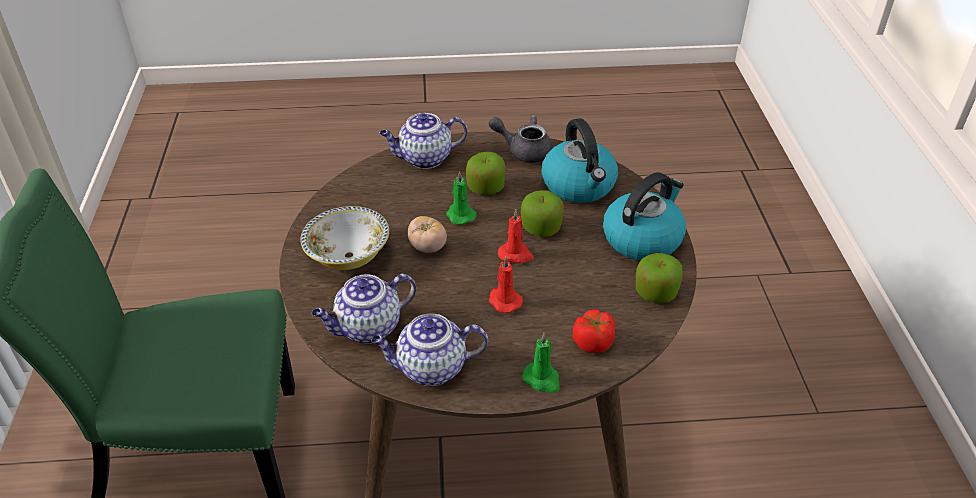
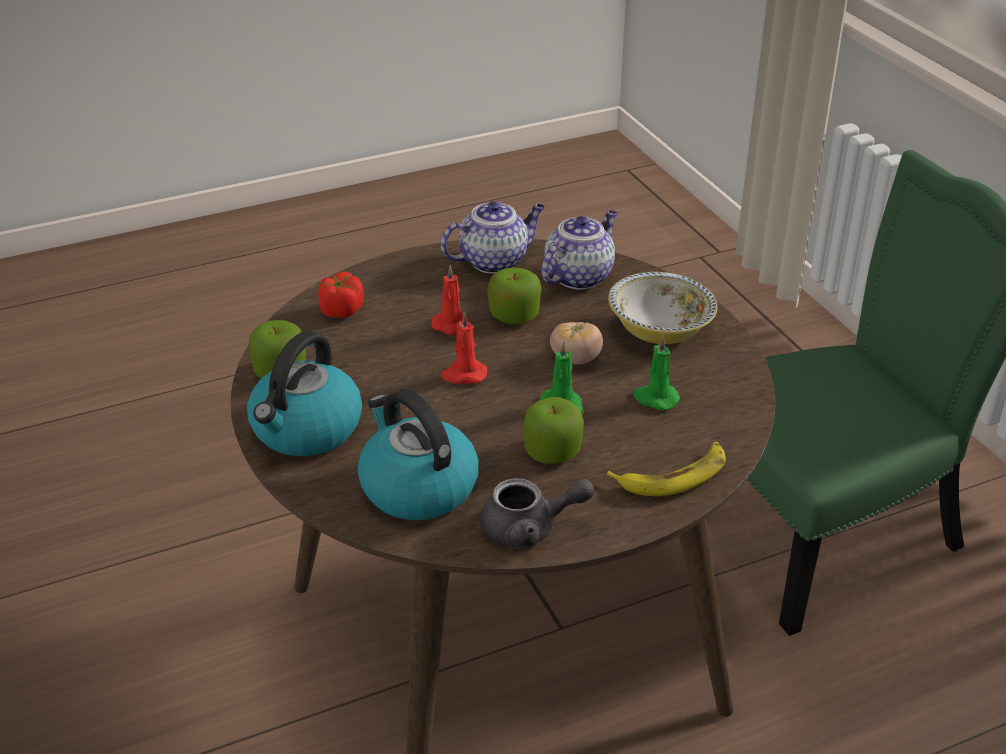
camera: 160 degrees right, 5 degrees down
(424, 159) = (673, 475): teapot -> banana
(541, 228) = (446, 413): apple -> apple (514, 315)
(542, 379) = (383, 274): green candle -> green candle (655, 398)

